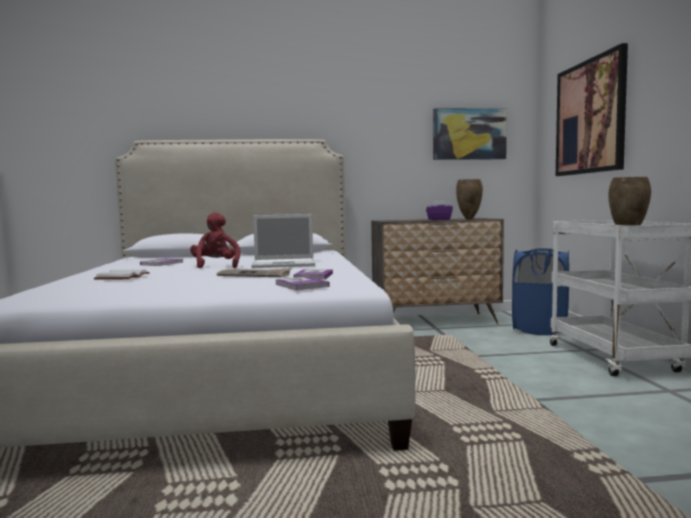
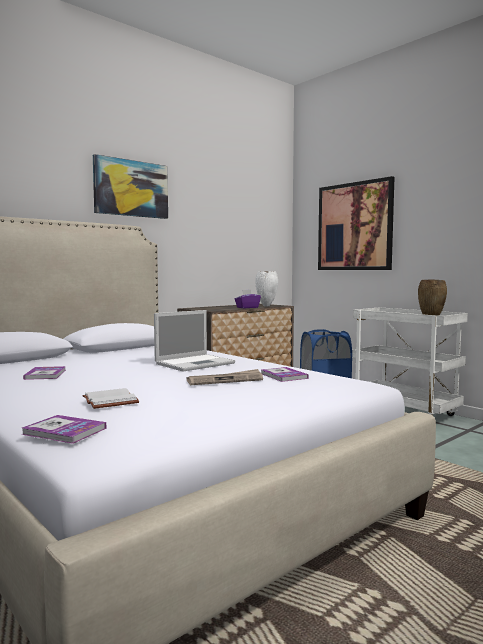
camera: 35 degrees left, 0 degrees up
(216, 266) = (136, 373): red plush toy -> none
(301, 285) = (322, 388): book -> book (64, 431)
(469, 134) = (248, 229): picture -> picture (131, 188)
(469, 219) = (267, 306): brown vase -> white vase

